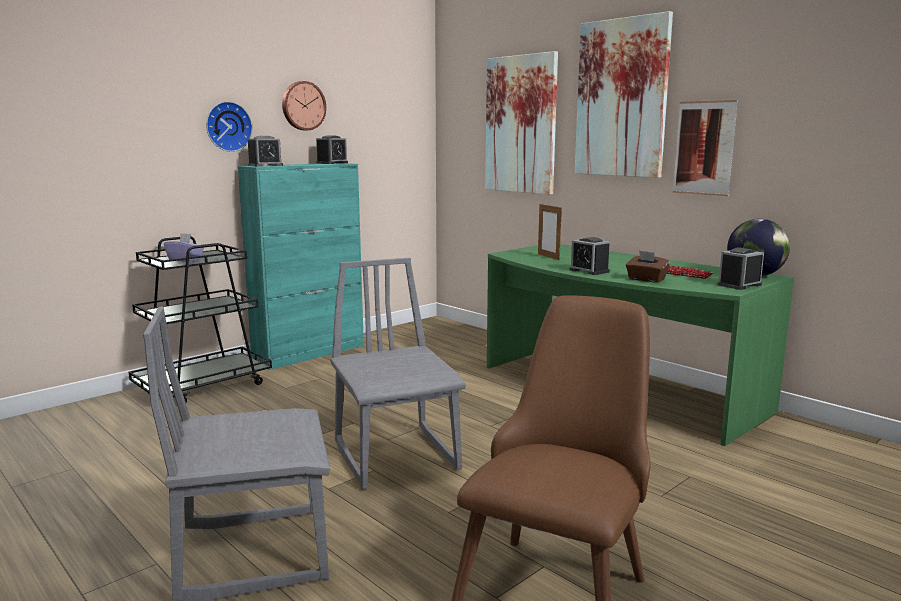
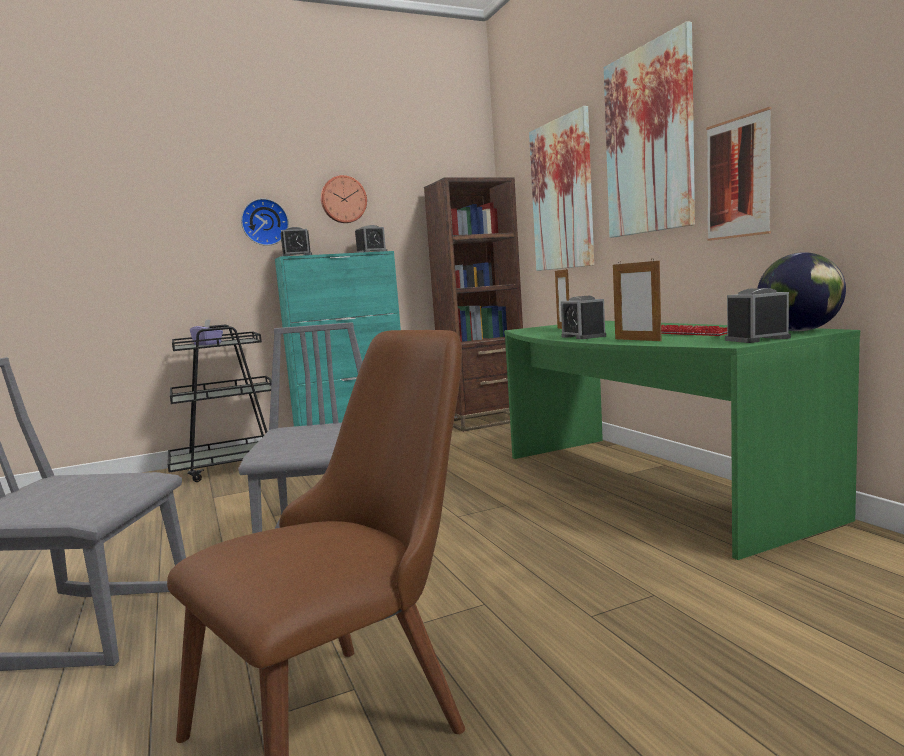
camera: 20 degrees right, 5 degrees down
(424, 328) = (484, 421): none -> brown bookcase
(646, 279) = (637, 340): brown tissue box -> picture frame

